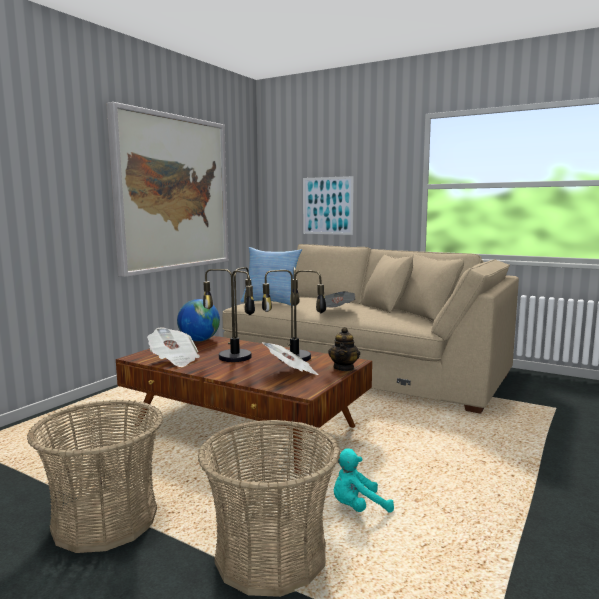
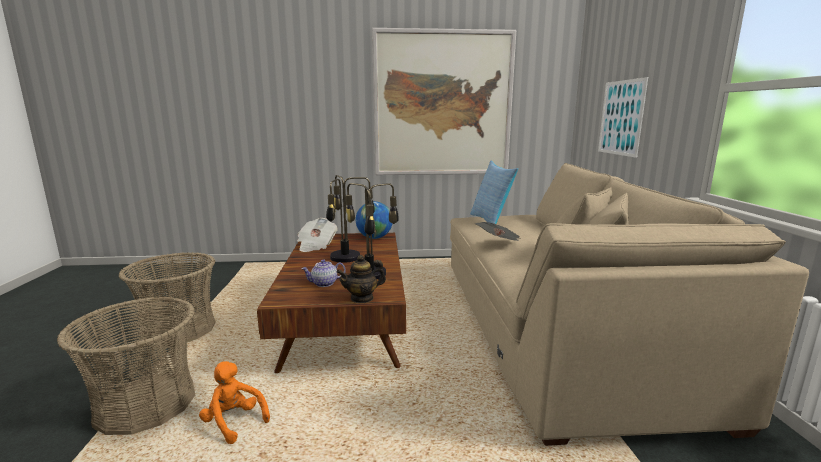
camera: 55 degrees right, 5 degrees up
(291, 373) = (324, 284): newspaper -> teapot
(358, 507) = (234, 422): turquoise plush toy -> orange plush toy

